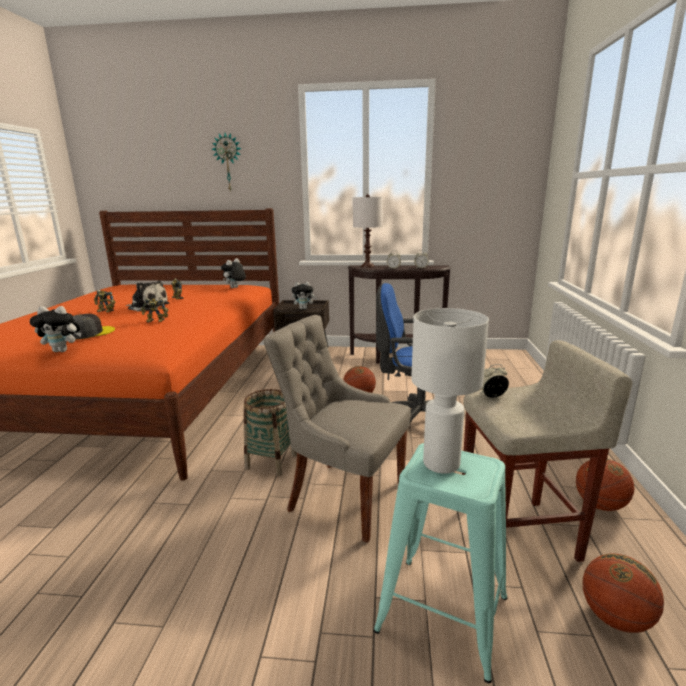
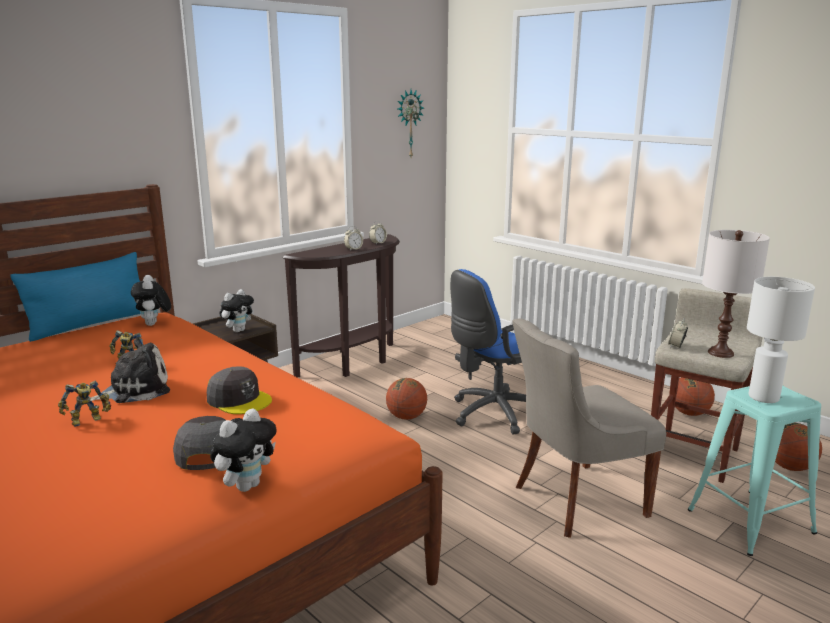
camera: 50 degrees left, 0 degrees up
(155, 321) = (239, 400): toy robot -> grey cap
(223, 283) = (91, 324): none -> blue pillow
(228, 162) = (68, 111): wall clock -> wall clock (408, 124)
(271, 461) = (468, 514): basket -> none
(367, 266) = (314, 252): white table lamp -> white table lamp (720, 353)

